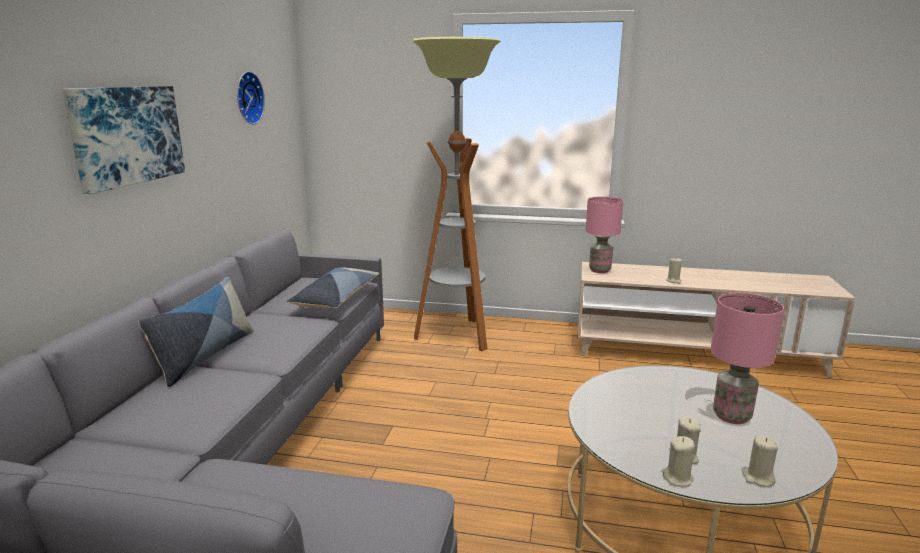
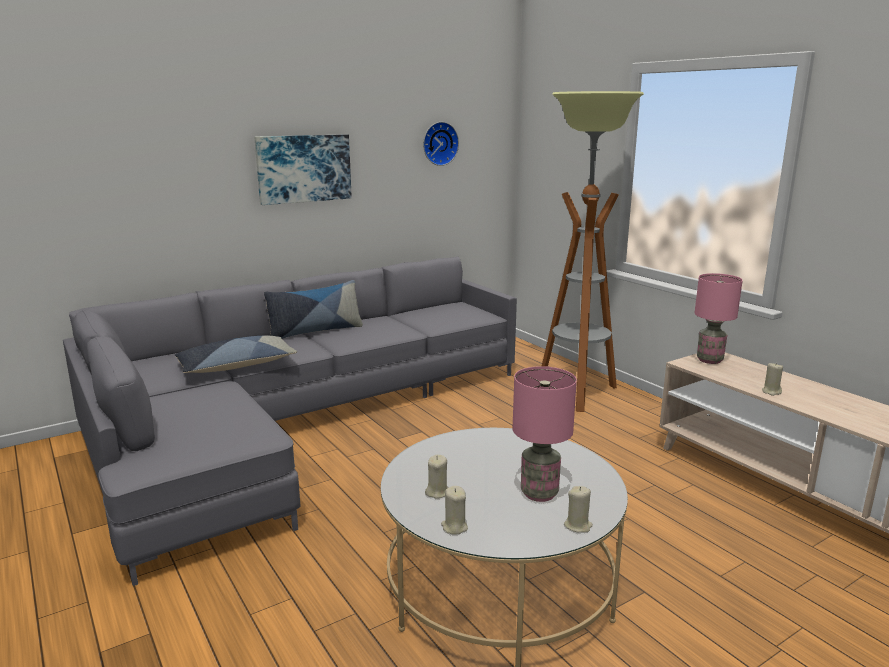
camera: 45 degrees right, 0 degrees up
(336, 298) = (451, 321): pillow -> pillow (236, 365)
(678, 478) = (403, 498): beige candle -> beige candle (578, 525)

